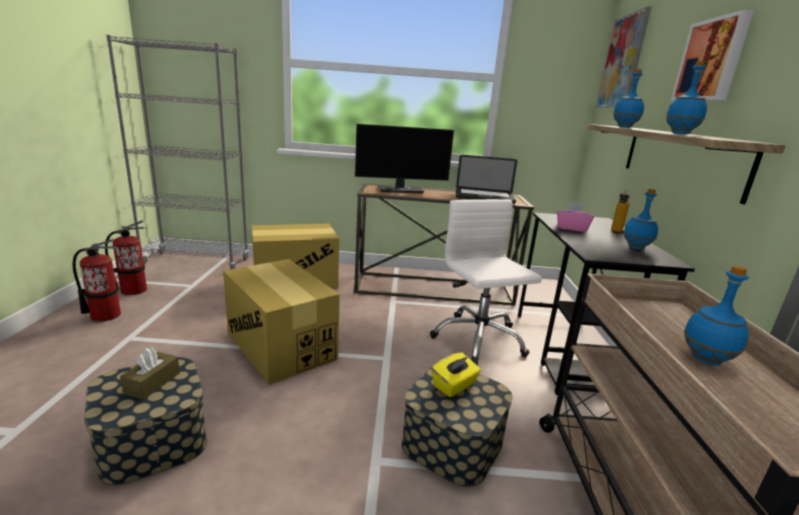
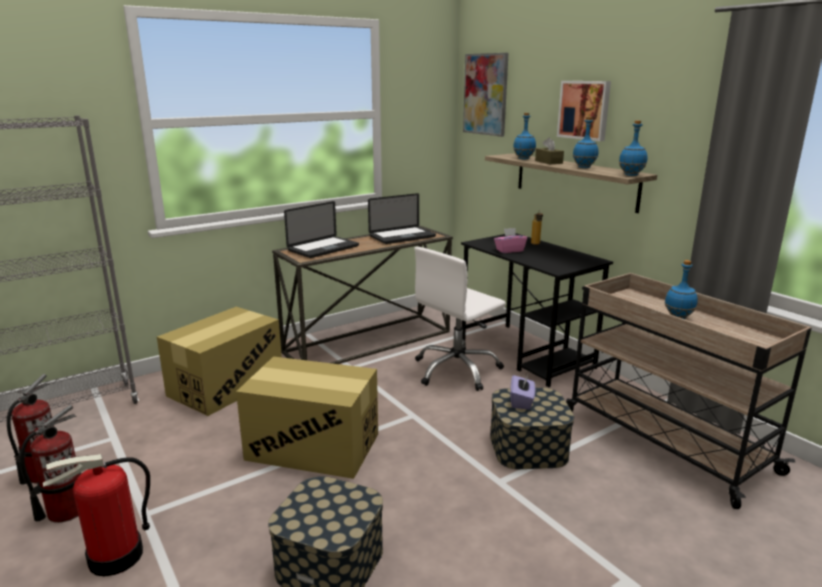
camera: 35 degrees left, 0 degrees up
(74, 356) = (115, 557): none -> fire extinguisher
(152, 383) = (324, 504): brown tissue box -> brown tissue box (548, 162)
(401, 190) = (323, 248): monitor -> laptop
(454, 386) = (521, 401): yellow tissue box -> purple tissue box
(478, 338) = (457, 370): white office chair -> white office chair turned 75 degrees counterclockwise
(635, 247) = (566, 255): blue bottle -> blue bottle (630, 175)

